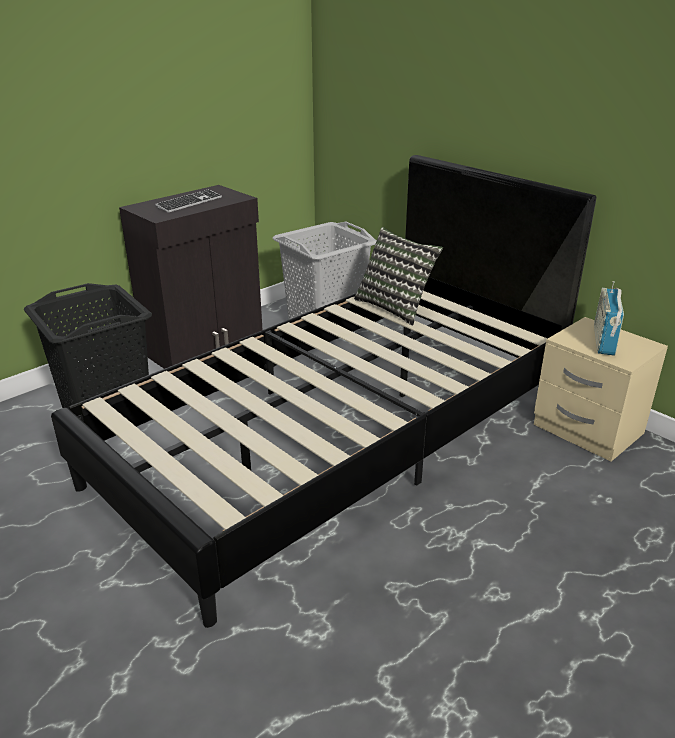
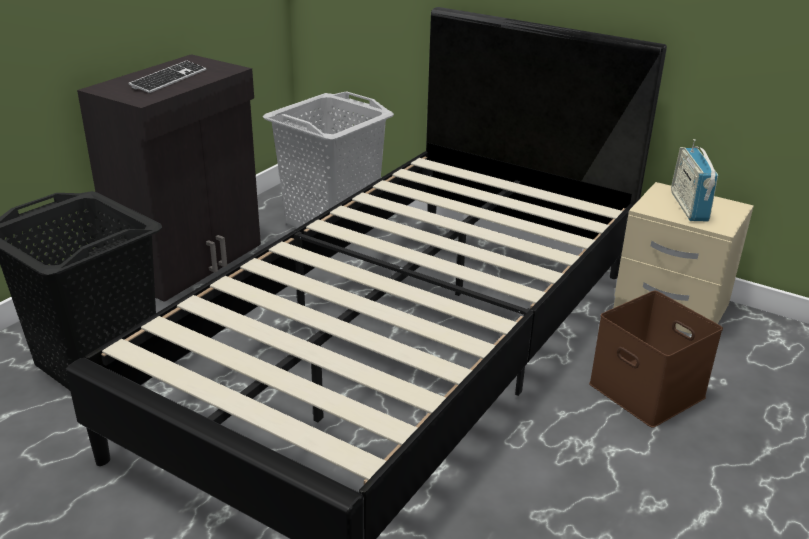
camera: 15 degrees left, 0 degrees up
(395, 306) = (435, 189): pillow -> none
(536, 498) = (649, 390): none -> brown storage box

